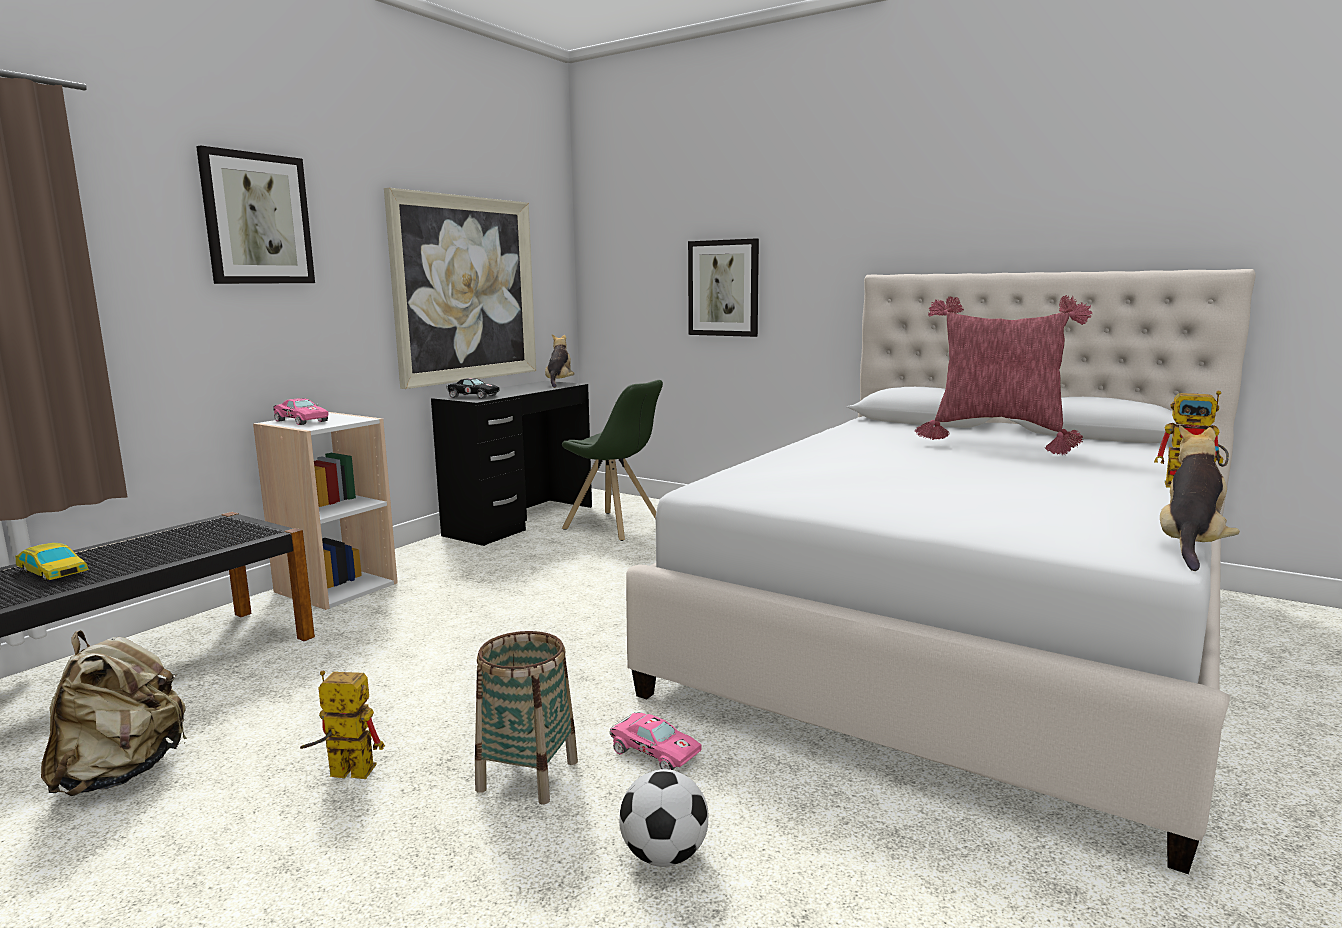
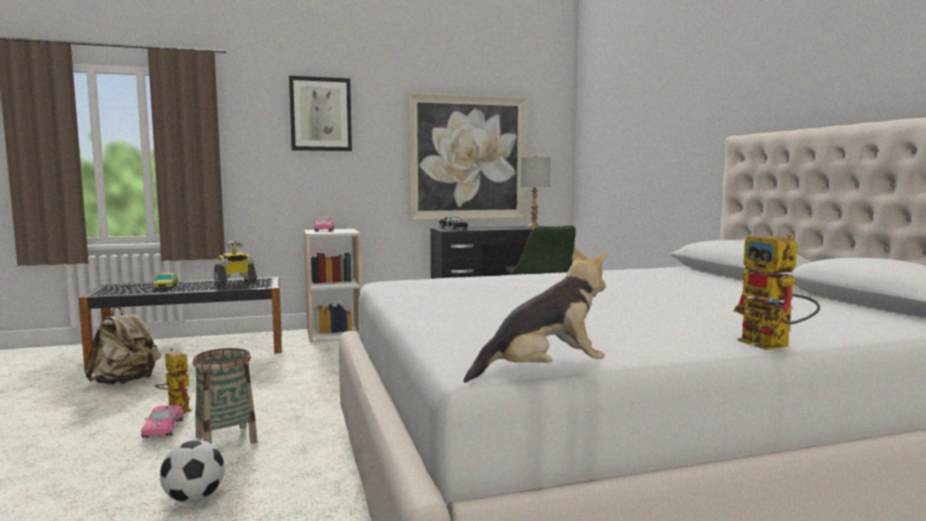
camera: 40 degrees right, 5 degrees down
(182, 535) = (235, 282): none -> toy robot
(559, 383) = (533, 227): plush toy -> grey table lamp
(652, 751) = (294, 453): pink toy car -> pink toy car (163, 428)
(723, 288) = (648, 154): picture -> none
(996, 445) = (717, 294): red pillow -> none

